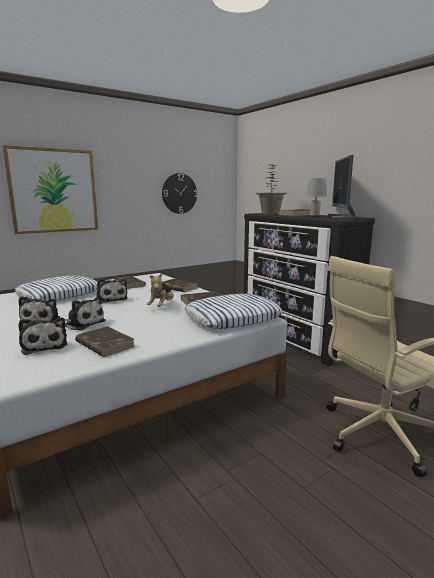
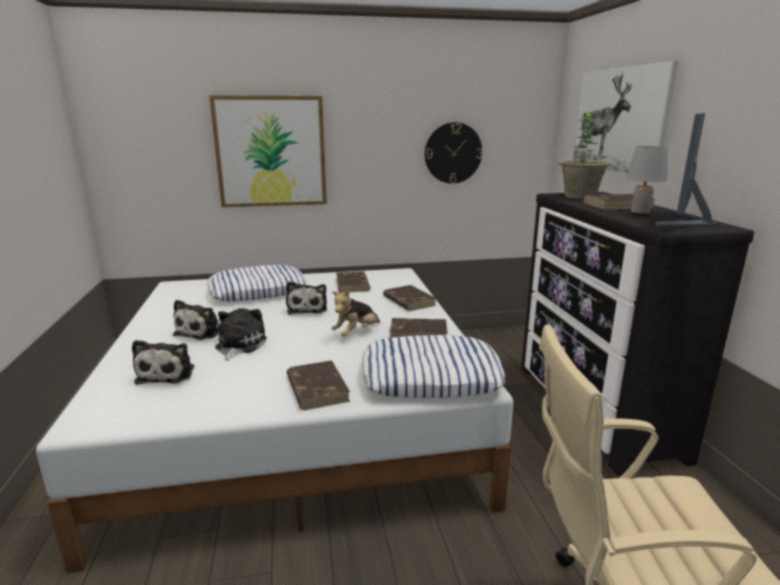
camera: 25 degrees right, 5 degrees up
(83, 323) = (239, 345): plush toy -> plush toy turned 135 degrees counterclockwise
(104, 344) = (228, 387): brown book -> brown book (317, 388)
(282, 169) = (619, 120): none -> picture

